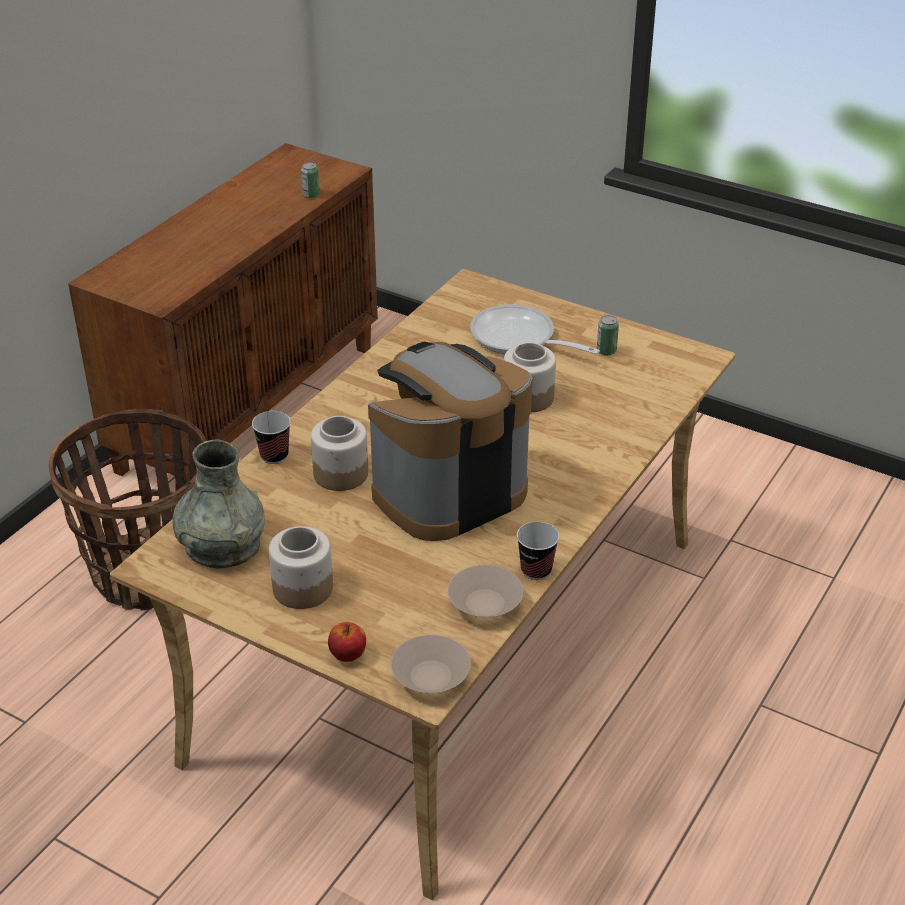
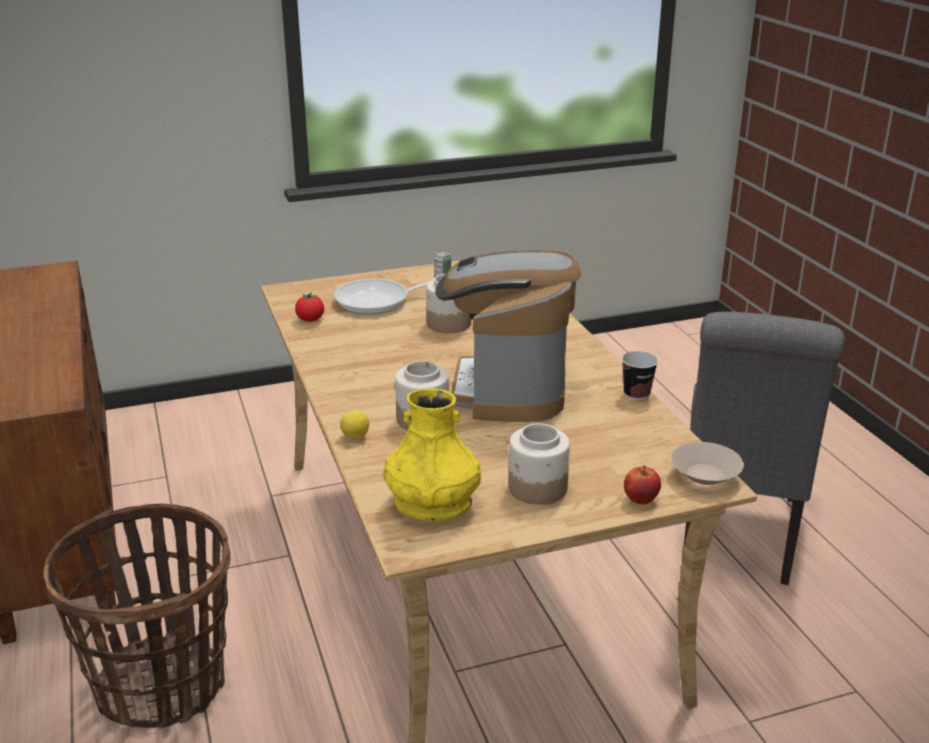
camera: 50 degrees left, 10 degrees down
(222, 545) = (433, 503): grey vase -> yellow vase
(274, 456) = (355, 436): cup -> lemon
(311, 195) = (58, 291): can -> none
(434, 326) = (310, 320): none -> tomato
(486, 604) = (650, 425): beige bowl -> none
(728, 811) = (737, 537): none -> grey chair

